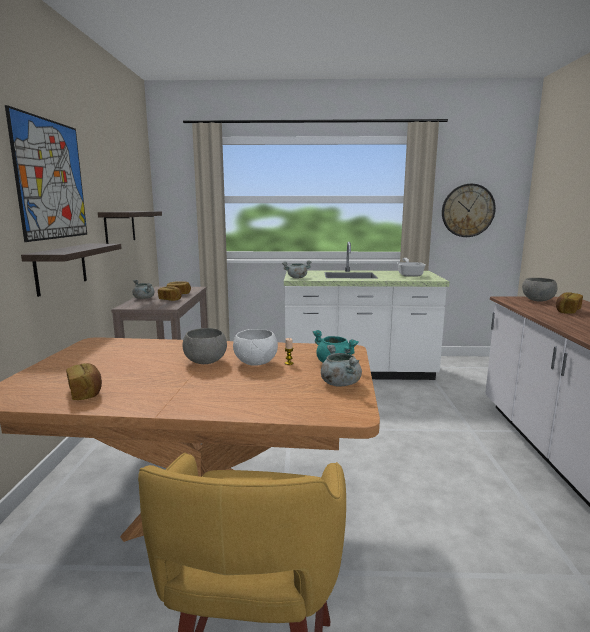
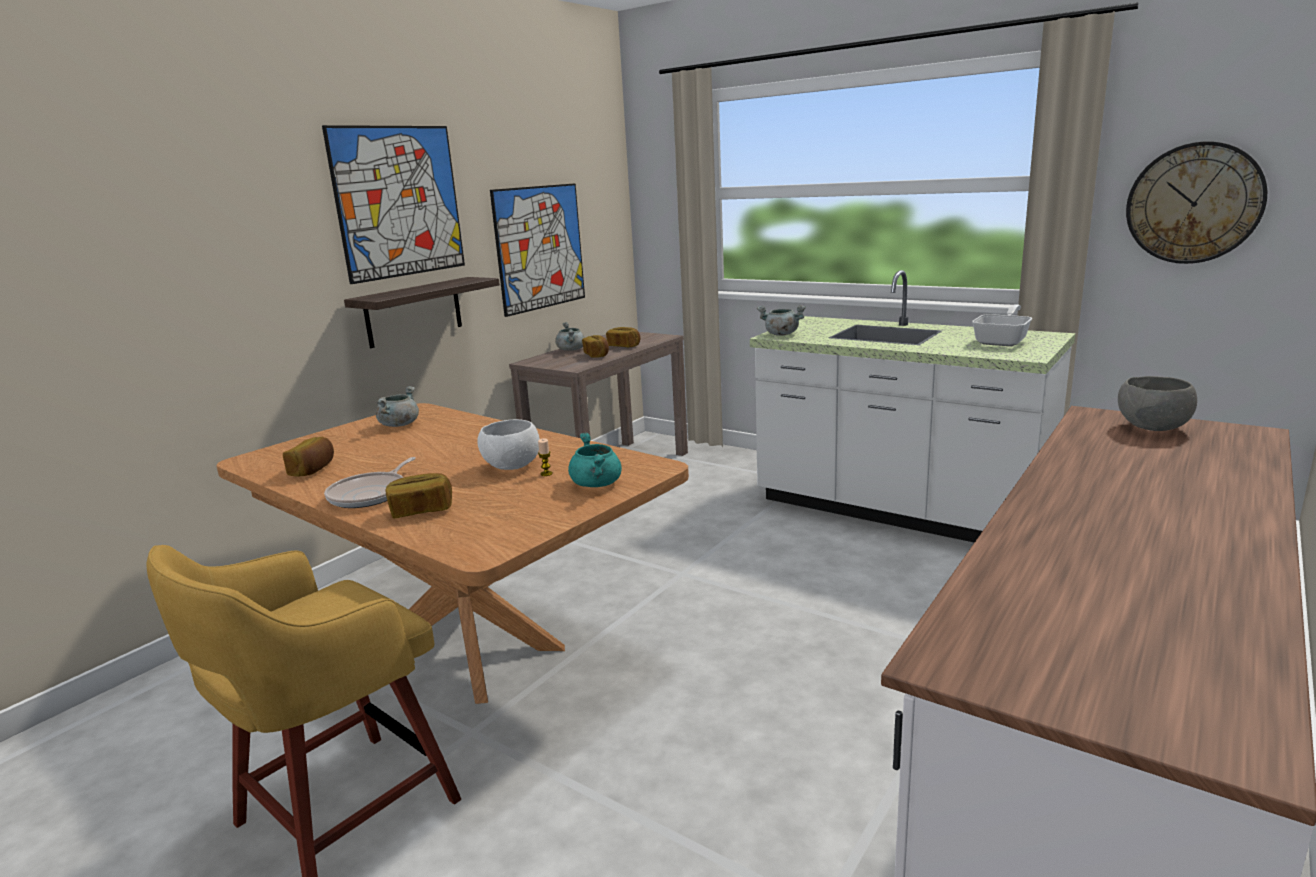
camera: 35 degrees right, 5 degrees up
(120, 227) = (540, 247): shelf -> picture
(182, 398) = (371, 494): none -> frying pan
(206, 362) = (468, 455): grey bowl -> none
(339, 383) = (545, 513): grey cooking pot -> grey cooking pot (399, 424)
(567, 311) = (1150, 460): bread -> bread (421, 510)

